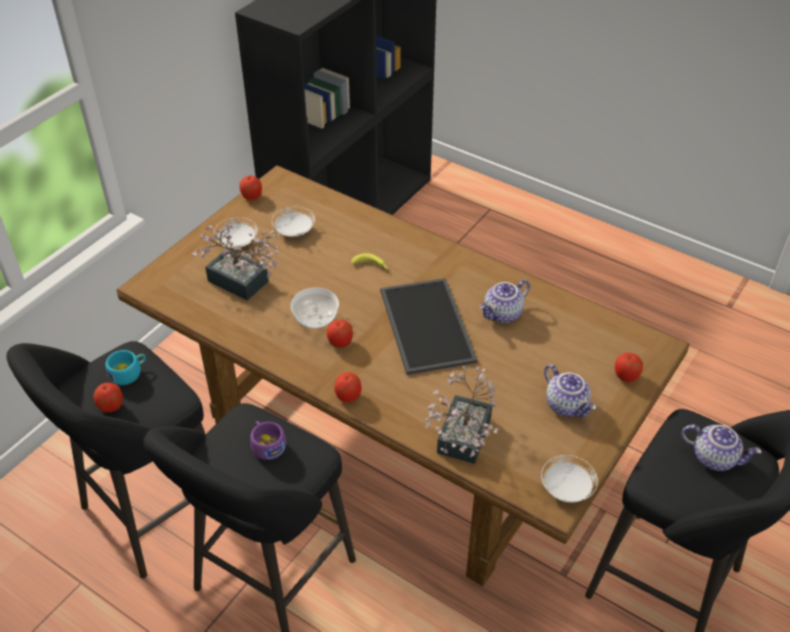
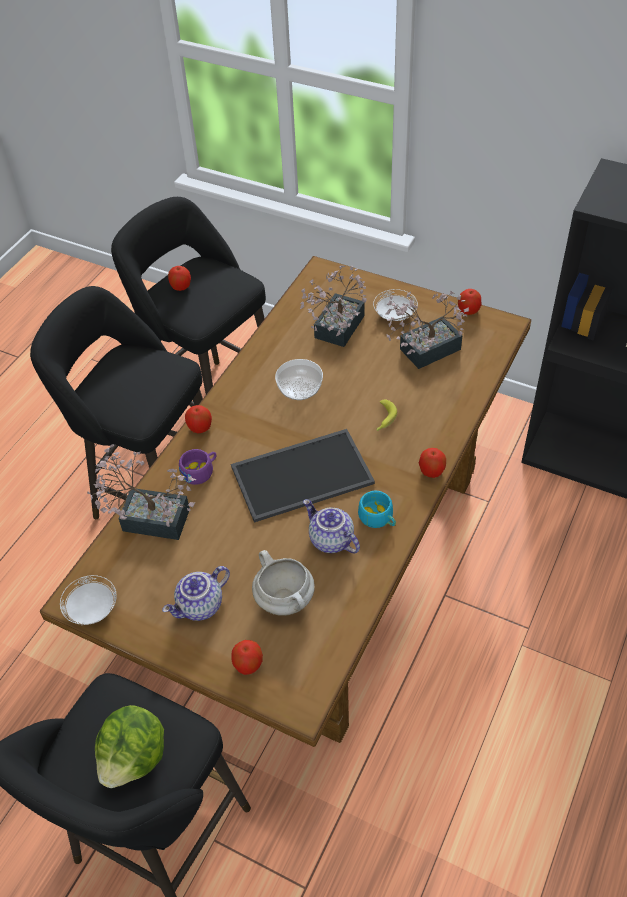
camera: 85 degrees right, 5 degrees up
(129, 373) = (218, 287): turquoise cup -> turquoise cup (378, 518)
(267, 444) = (145, 385): purple cup -> purple cup (200, 471)
(294, 231) = (423, 351): white plate -> potted plant
(340, 343) = (267, 412): apple -> apple (431, 471)
(562, 347) = (286, 599): none -> white cooking pot
(715, 457) = (135, 758): teapot -> lettuce

